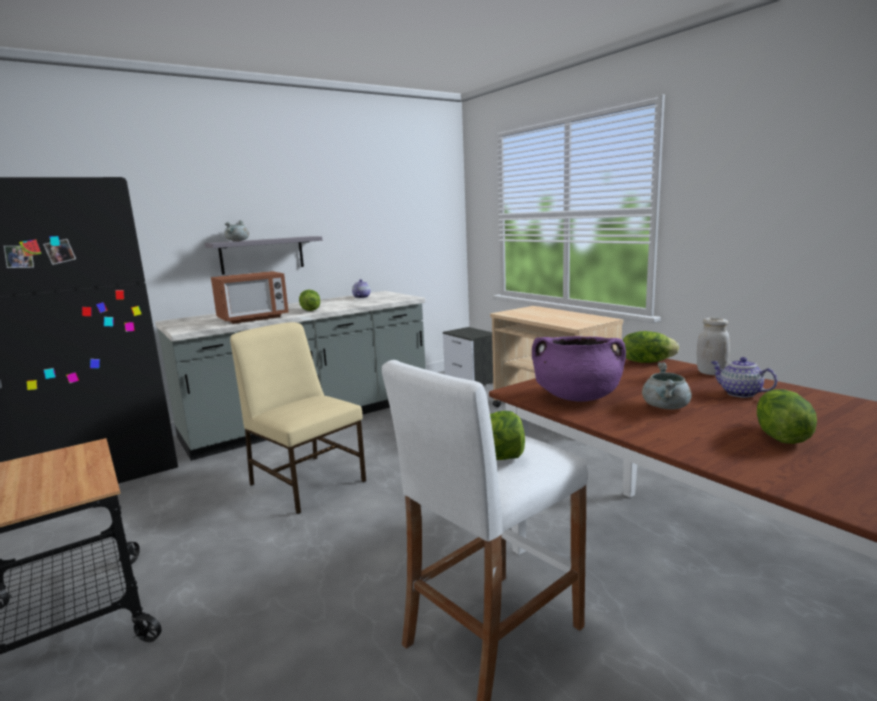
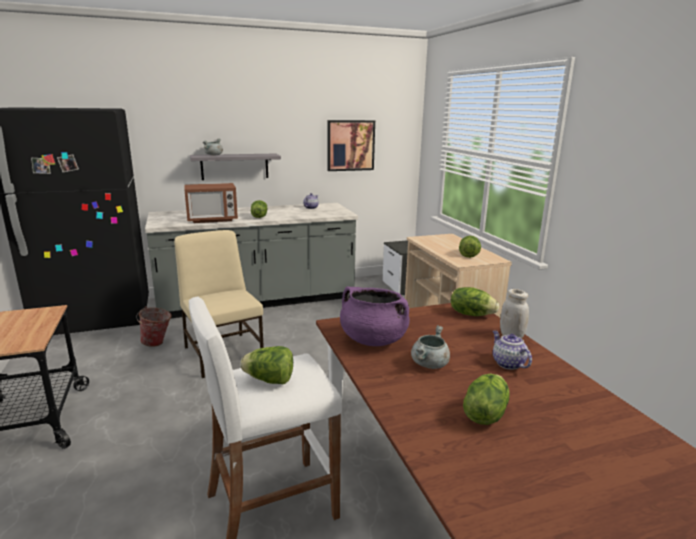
camera: 15 degrees right, 5 degrees up
(207, 487) = (157, 343): none -> bucket
(393, 223) = (350, 145): none -> picture
(574, 319) = (468, 255): none -> lettuce

